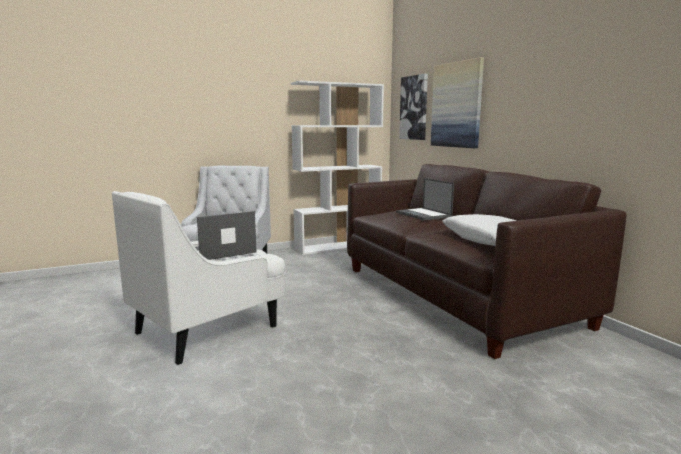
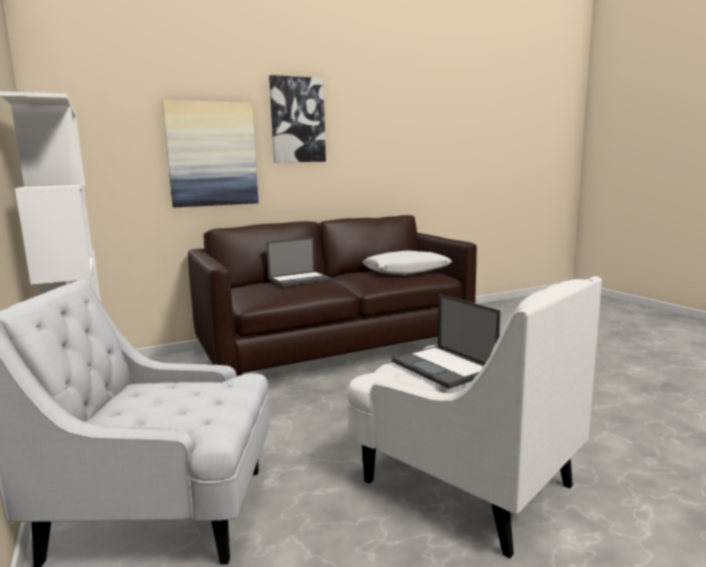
camera: 90 degrees left, 0 degrees up
(414, 108) = (112, 155): picture -> picture (297, 120)

